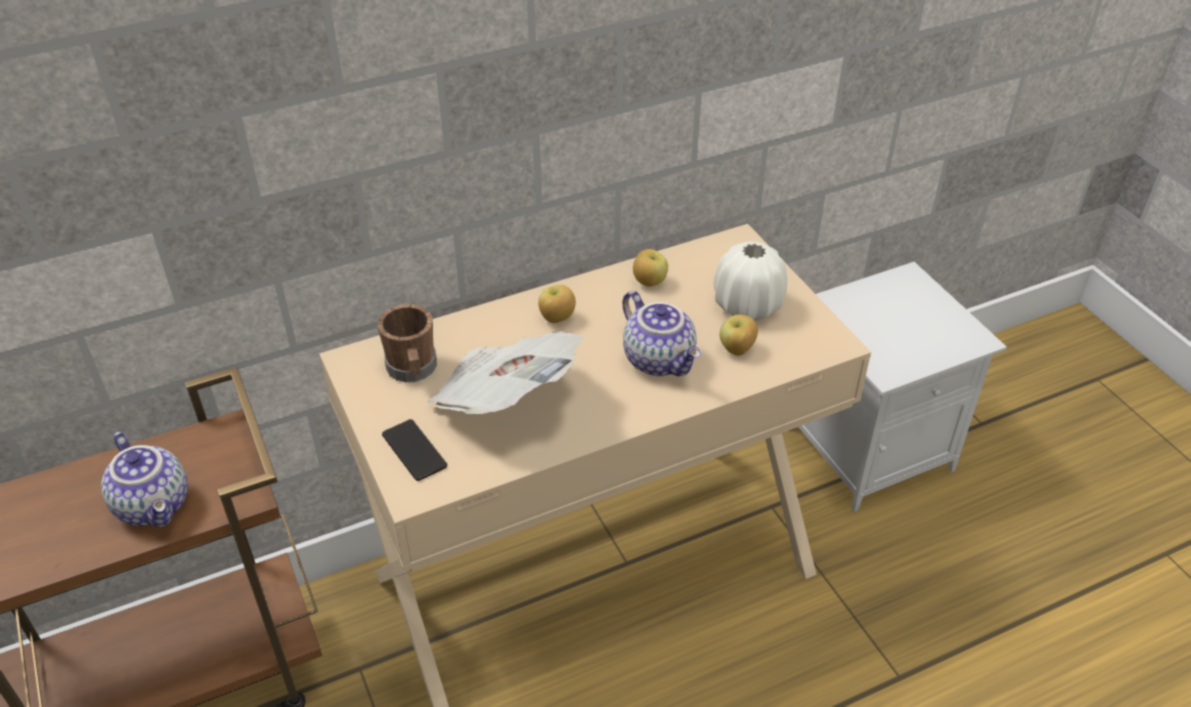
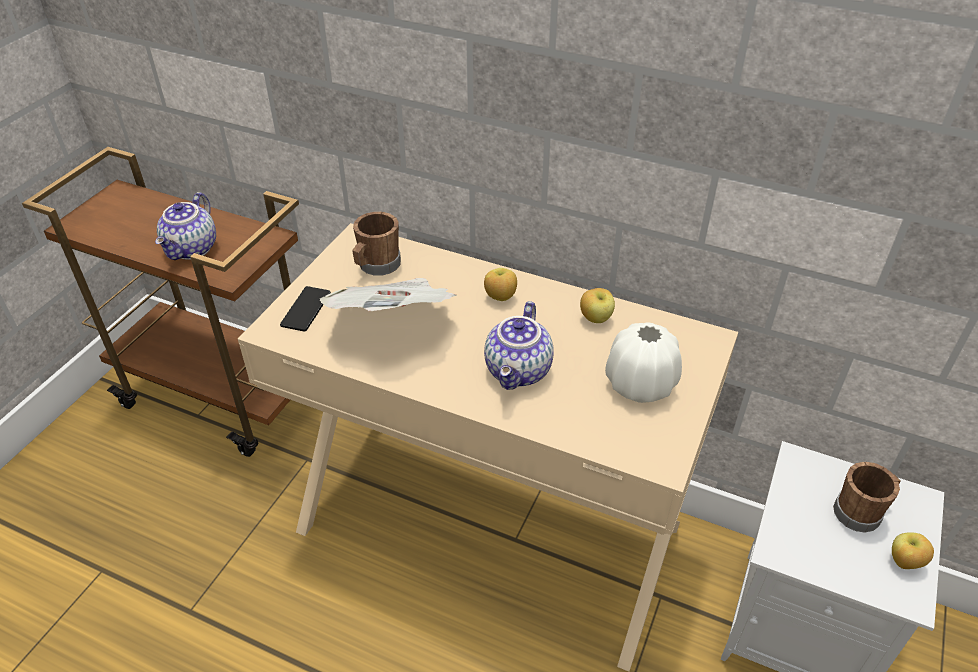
camera: 50 degrees right, 0 degrees up
(737, 350) = (581, 407): apple -> apple (904, 562)
(893, 309) = (861, 511): none -> brown mug

